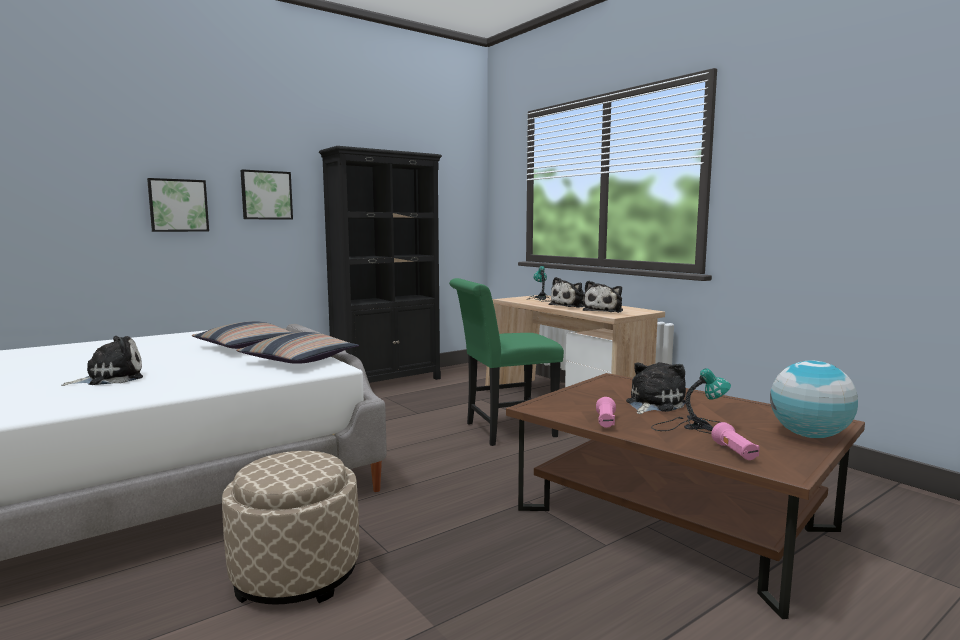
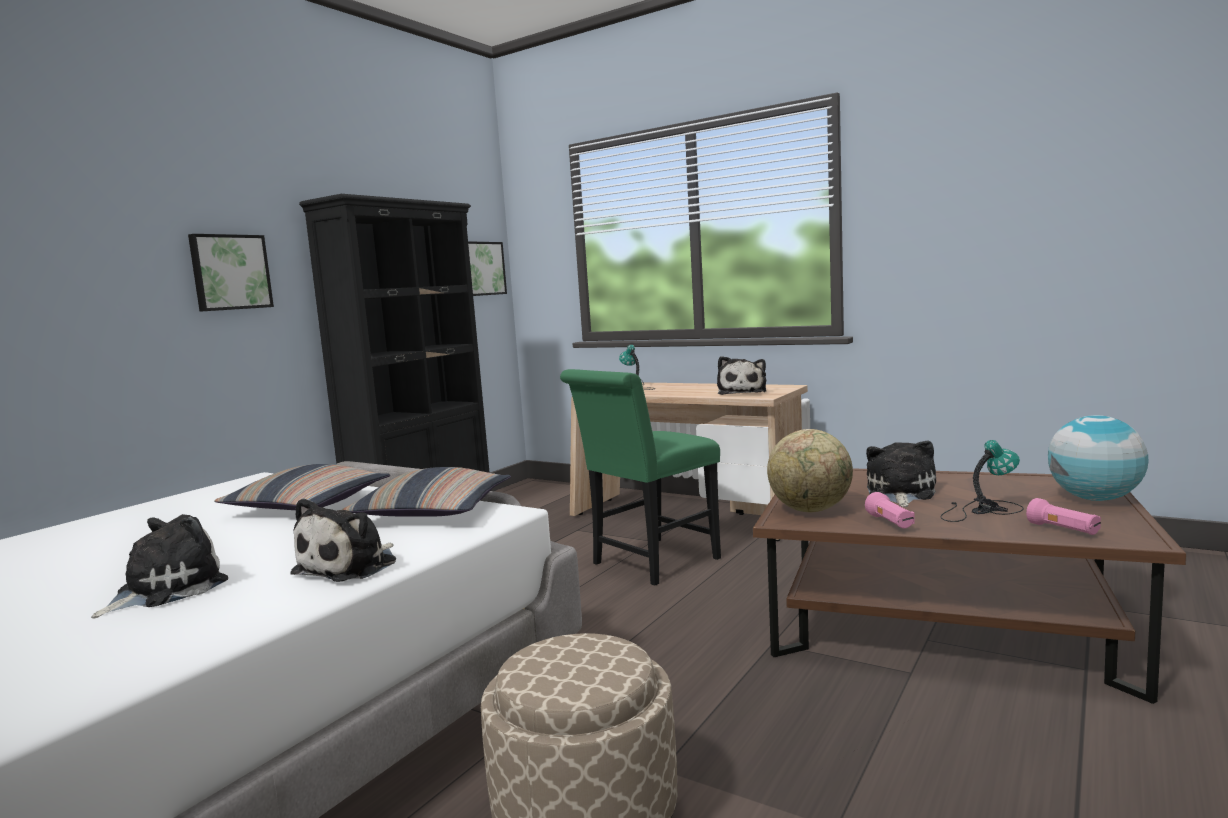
camera: 20 degrees left, 0 degrees up
(178, 205) = (95, 296): picture -> picture (482, 268)
(566, 404) = (811, 510): none -> globe
(570, 306) = (690, 391): plush toy -> plush toy (351, 566)

